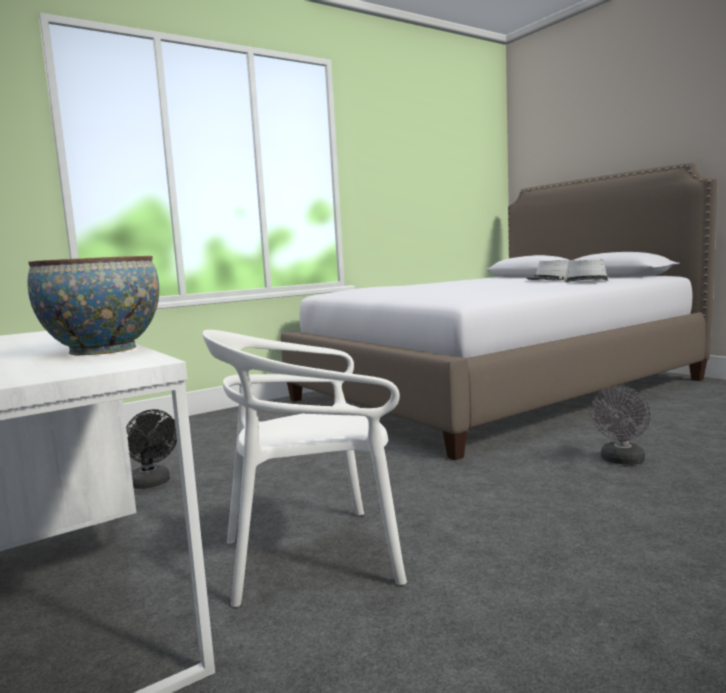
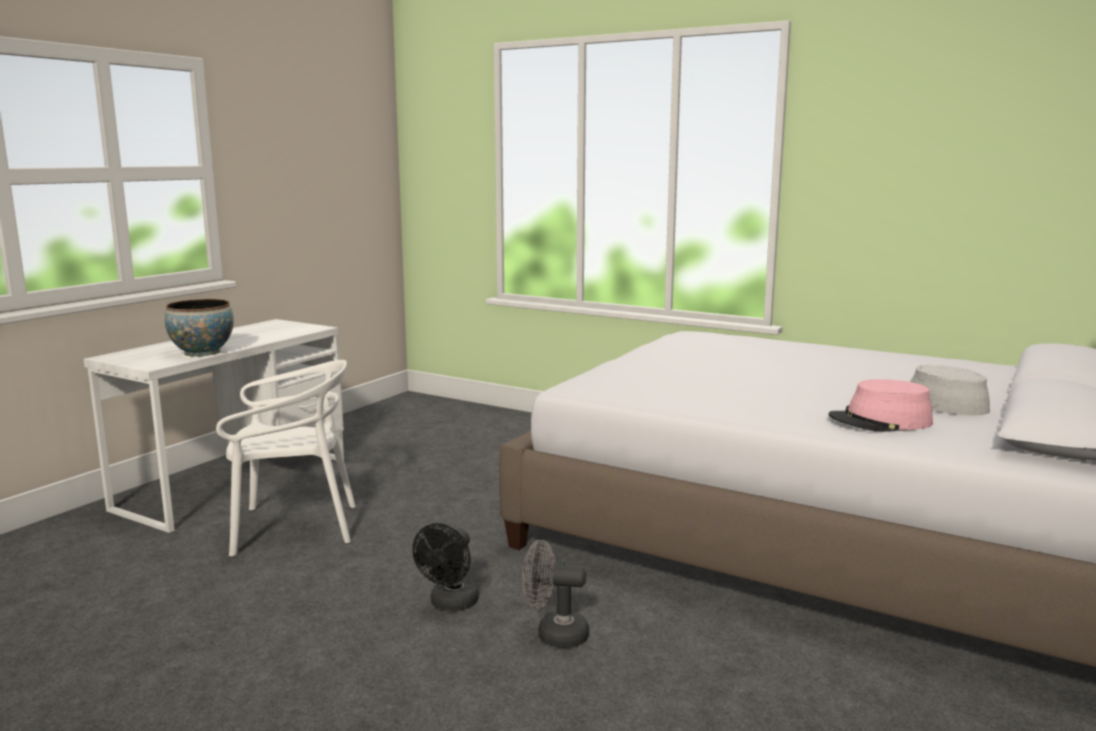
camera: 65 degrees right, 5 degrees up
(152, 483) = (404, 453): black fan -> black fan (450, 604)
(311, 557) = (294, 528): white chair -> white chair turned 120 degrees clockwise
(586, 281) = (880, 421): grey hat -> pink hat

